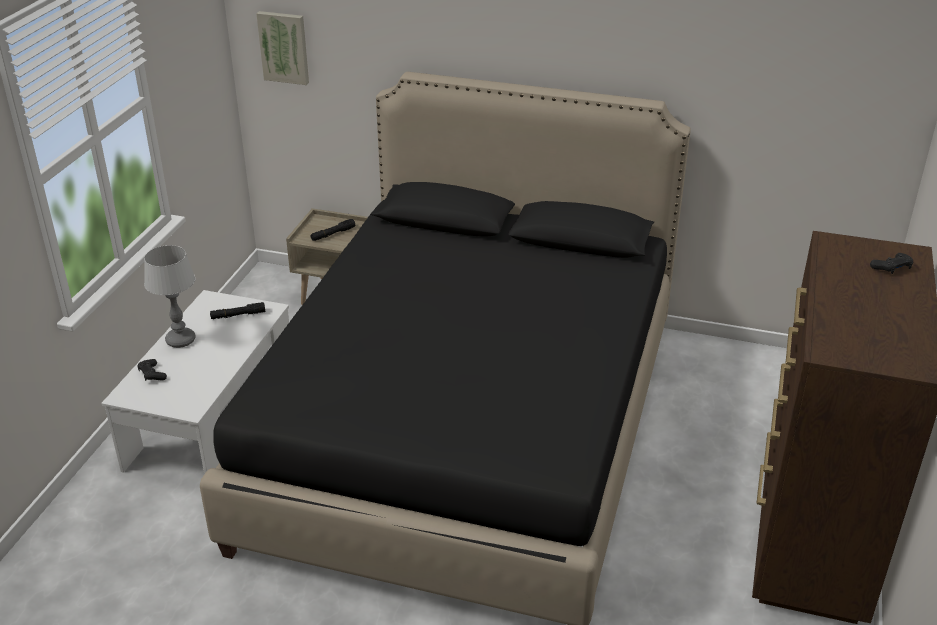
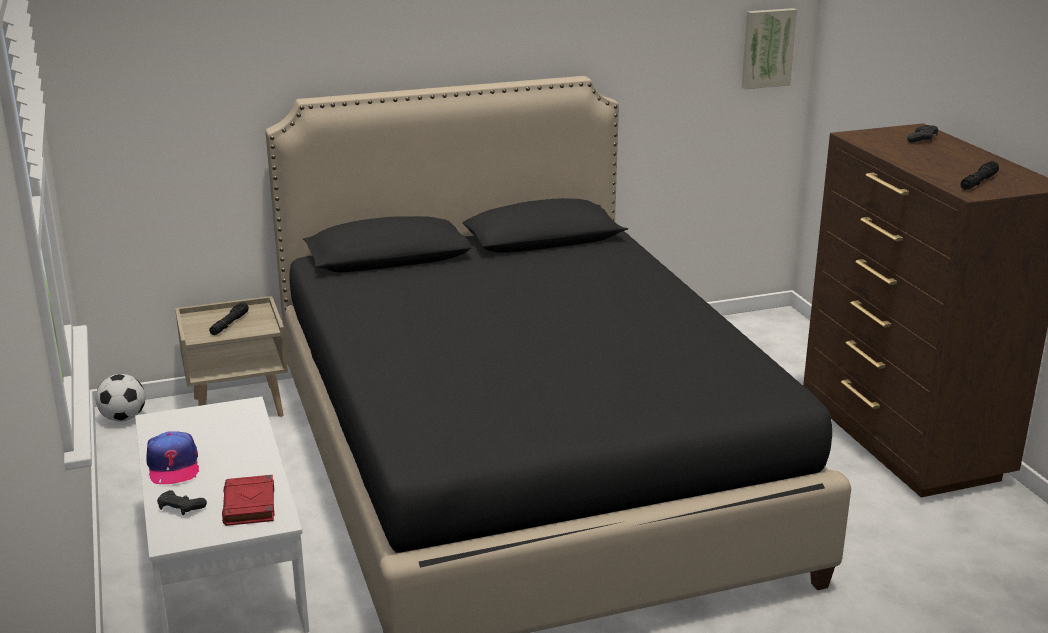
camera: 35 degrees left, 10 degrees down
(181, 340) = (173, 466): table lamp -> cap
(189, 390) = (249, 505): none -> red book
(238, 315) = (214, 423): black flashlight -> black flashlight (978, 182)
(266, 277) = (123, 418): none -> football
(284, 47) = (126, 100): picture -> picture (767, 48)

